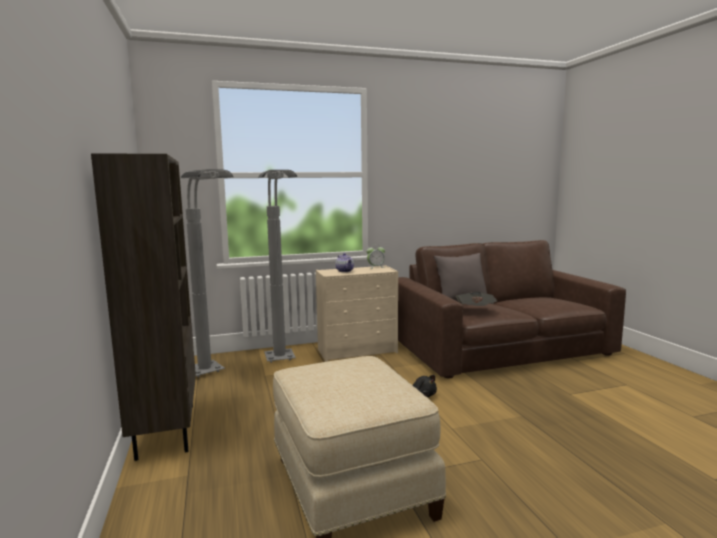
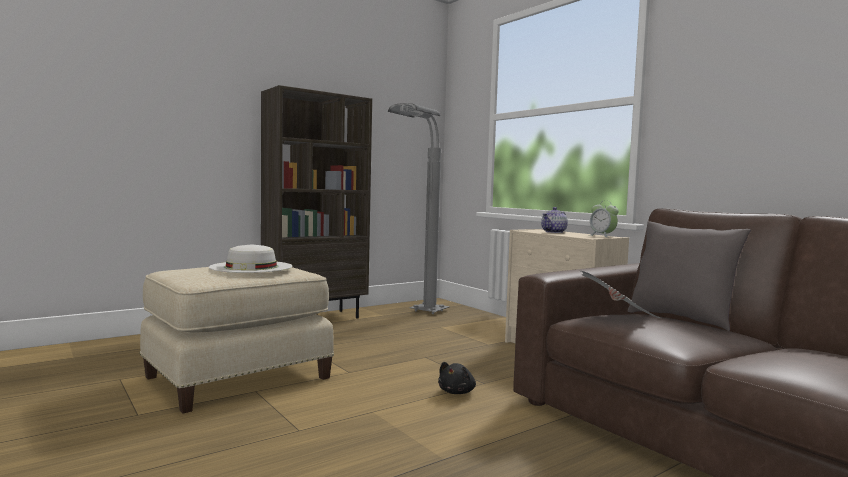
camera: 70 degrees right, 5 degrees down
(283, 365) = (473, 329): grey floor lamp -> none
(352, 373) = (251, 267): none -> white hat

